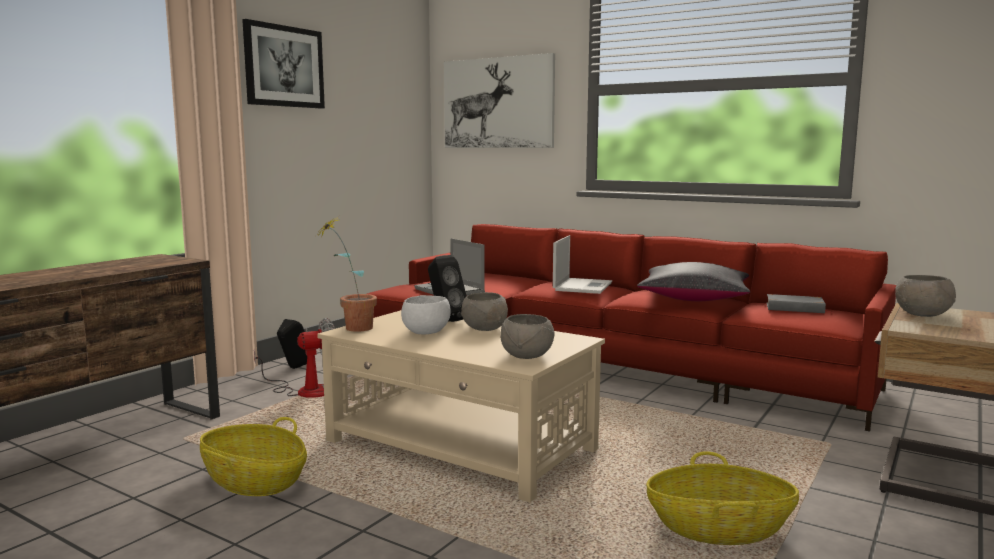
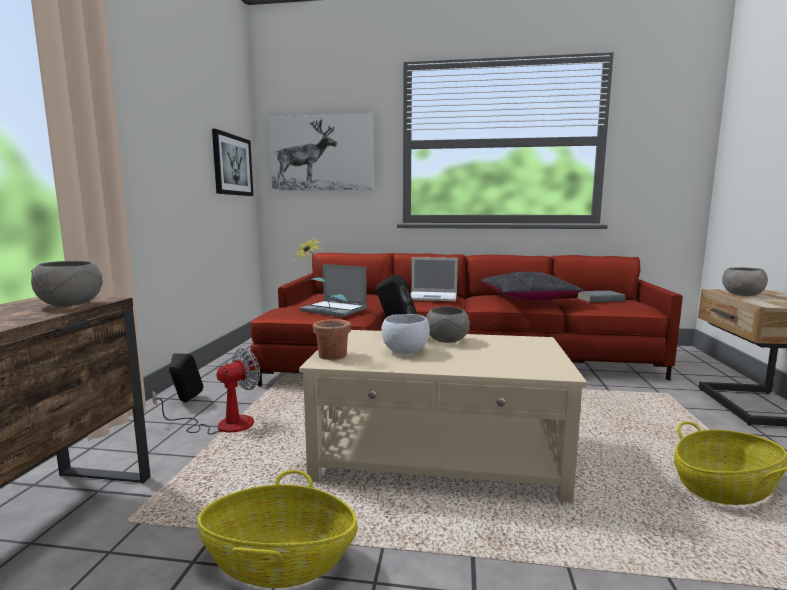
camera: 25 degrees left, 0 degrees up
(284, 66) = (148, 95): picture -> picture (232, 165)
(526, 356) = (538, 362): grey bowl -> grey bowl (69, 304)
(582, 286) = (433, 297): laptop -> laptop turned 105 degrees clockwise

